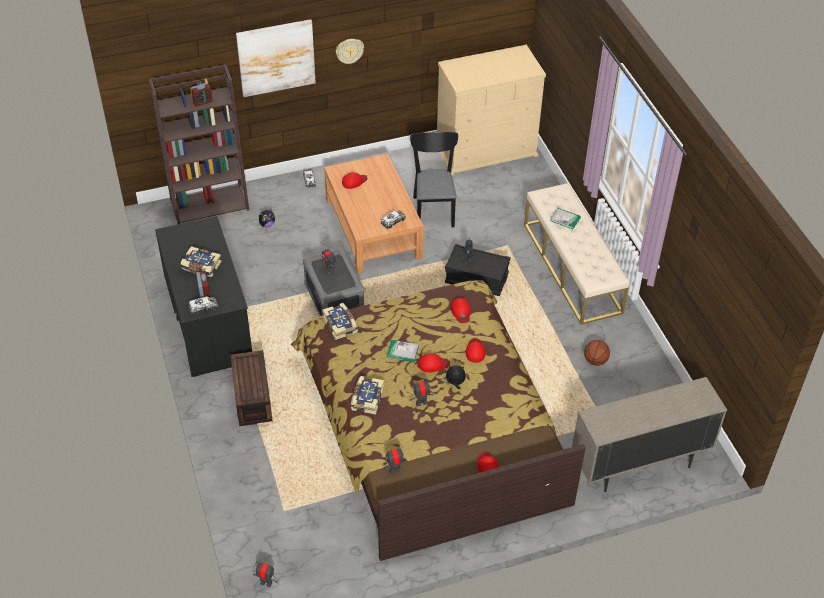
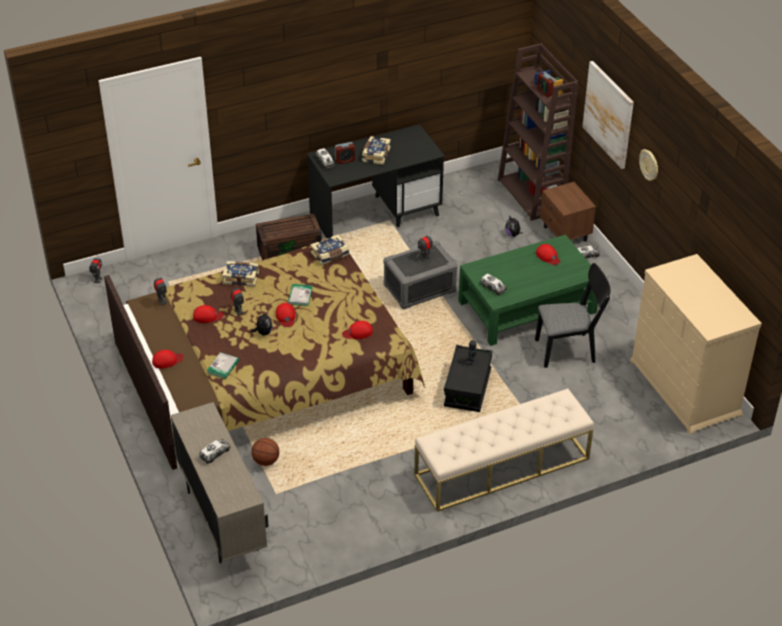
camera: 85 degrees right, 5 degrees down
(275, 190) = (565, 234): none -> brown nightstand
(372, 227) = (527, 306): brown coffee table -> green coffee table
(475, 351) = (306, 344): red cap -> red cap (208, 316)
(565, 219) = (526, 418): book -> book (223, 366)
(595, 361) = (362, 487): basketball -> basketball (265, 461)
(648, 410) = (215, 454): none -> toy truck

